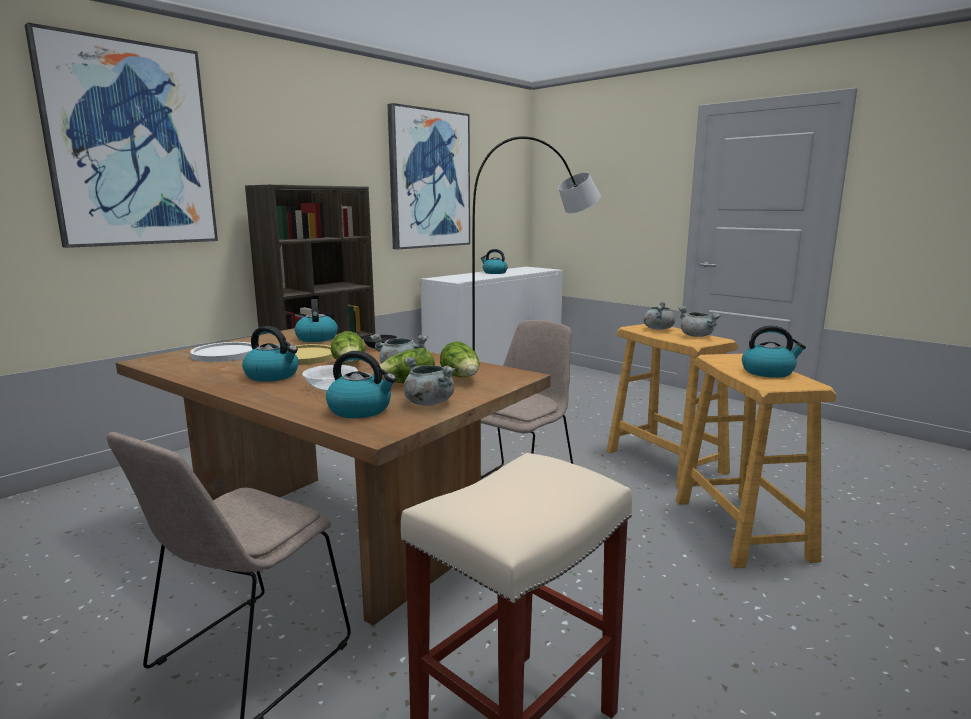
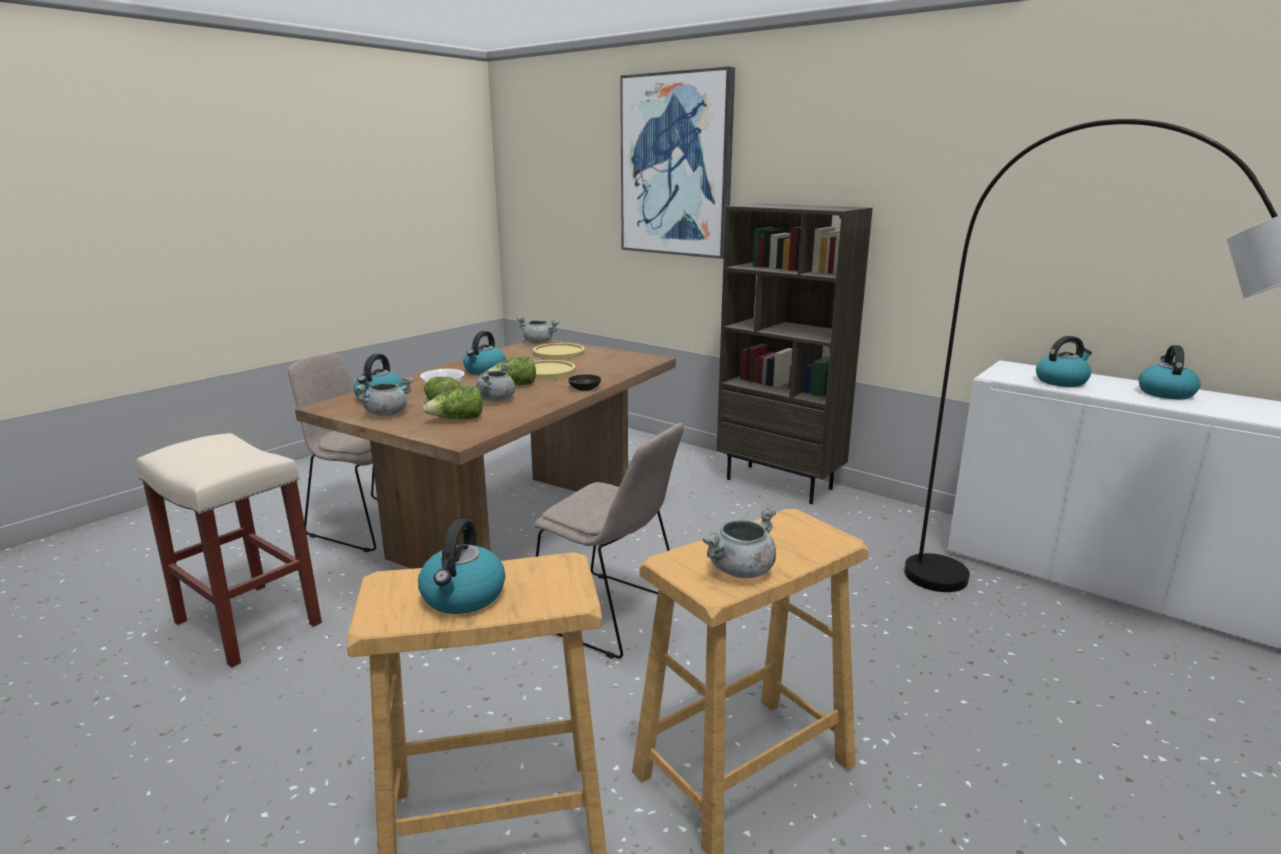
camera: 85 degrees right, 5 degrees up
(224, 354) = (558, 353): white plate -> yellow plate
(316, 338) = (623, 367): kettle -> kettle (1061, 381)
(429, 179) = (1064, 197): picture -> none
(658, 328) = (797, 539): grey cooking pot -> grey cooking pot (539, 342)

